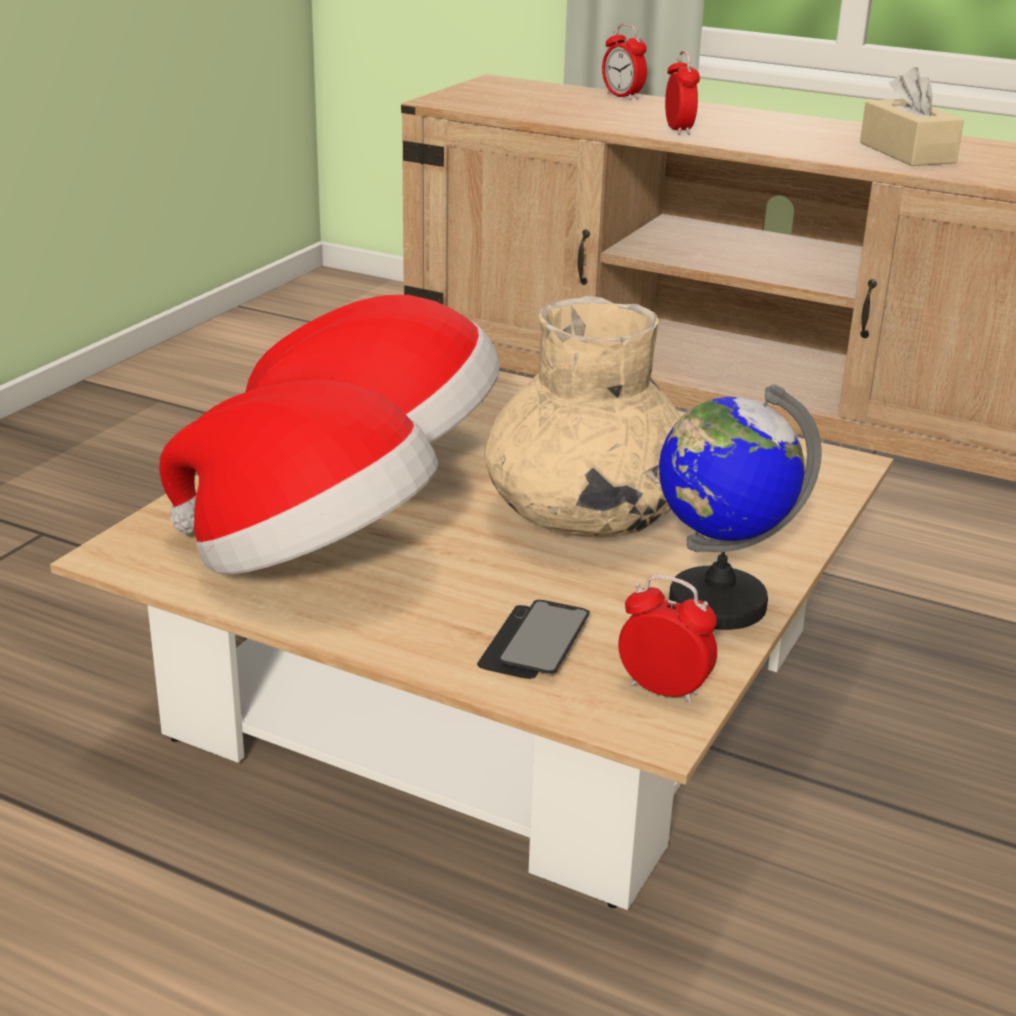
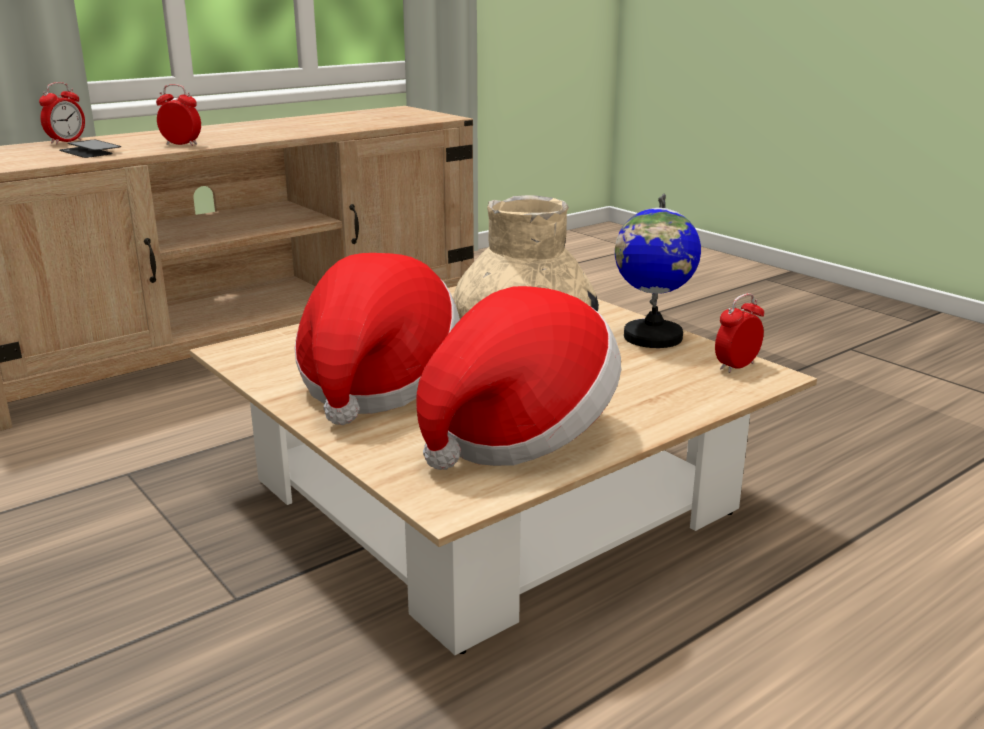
camera: 65 degrees left, 5 degrees down
(534, 643) = (672, 386): phone -> phone (90, 151)
(622, 96) = (66, 141): alarm clock -> alarm clock turned 45 degrees counterclockwise
(907, 152) = (318, 125): beige tissue box -> none

